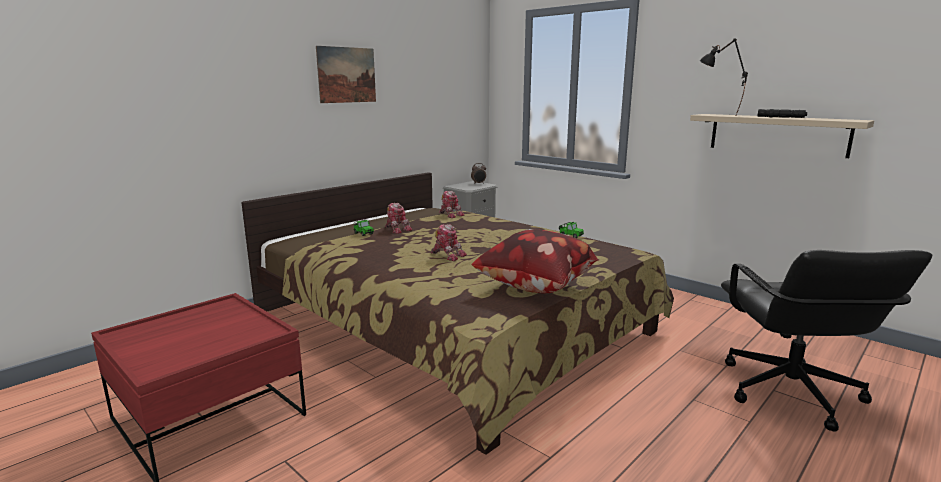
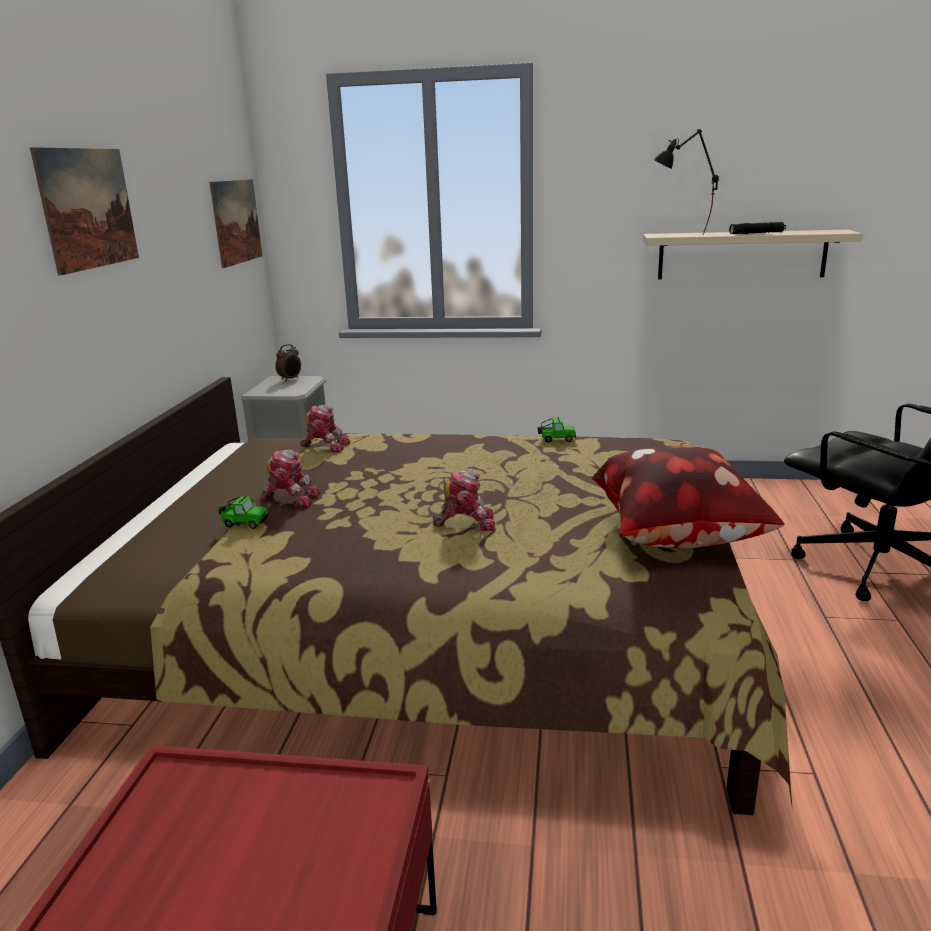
camera: 35 degrees left, 5 degrees up
(462, 91) = (236, 221): none -> picture

